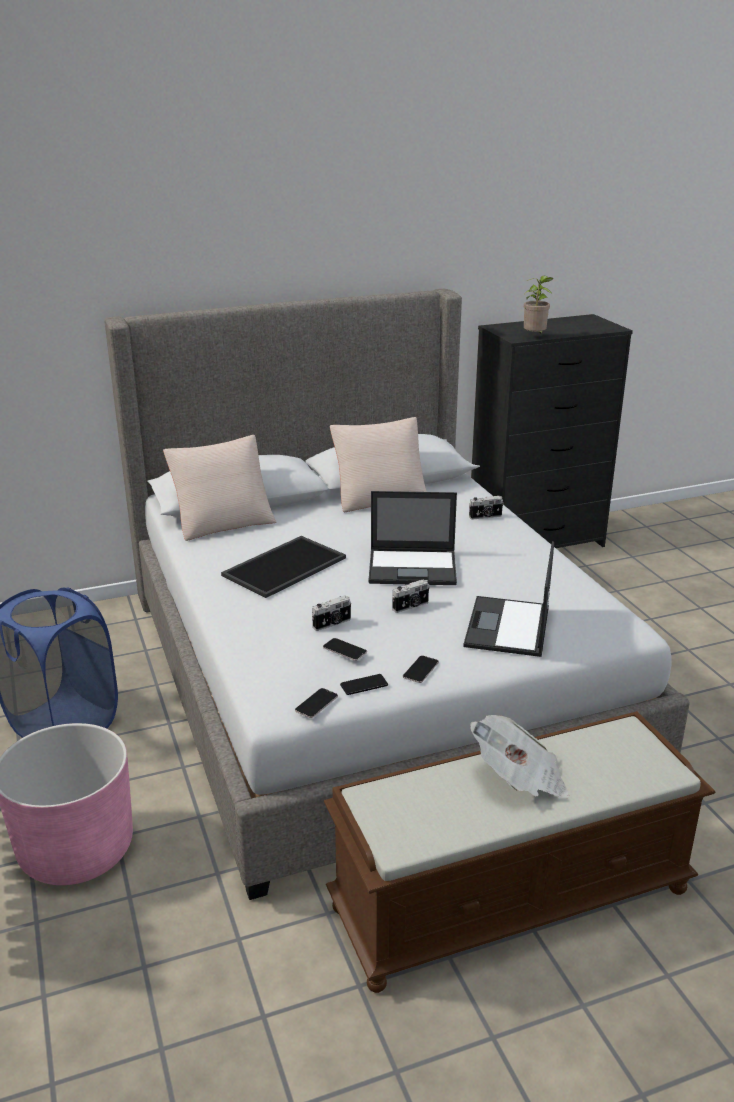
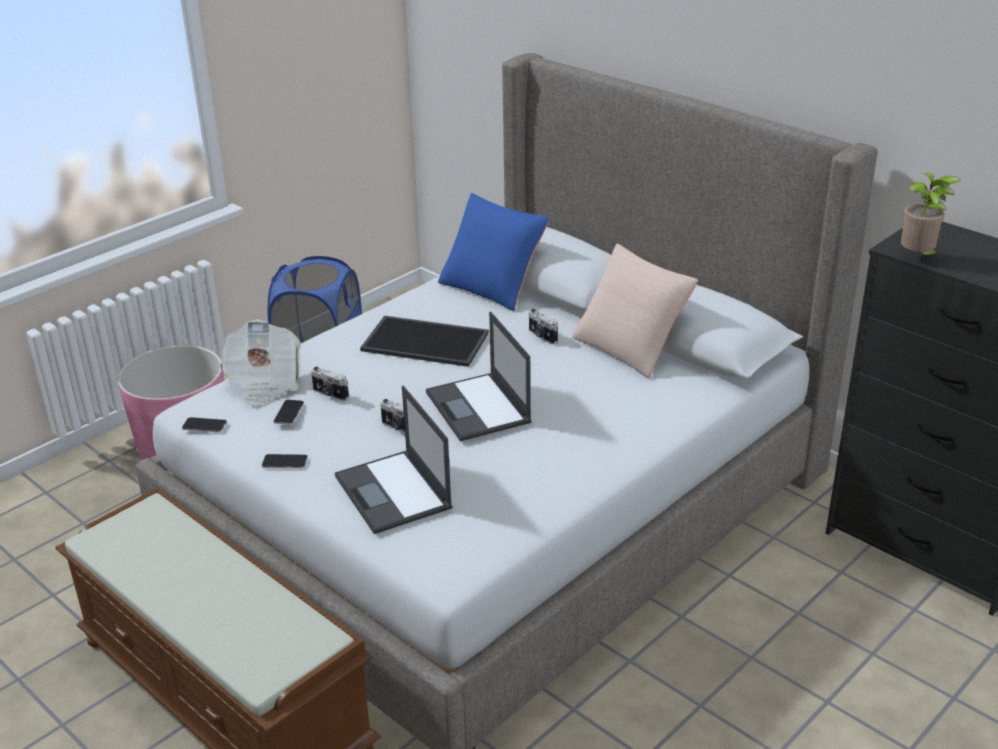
camera: 65 degrees right, 5 degrees up
(223, 521) = (493, 286): beige pillow -> blue pillow
(364, 685) = (243, 439): phone -> none
(485, 517) = (646, 422): camera -> camera (542, 336)
(507, 627) = (394, 493): laptop -> laptop turned 105 degrees counterclockwise
(519, 779) = (207, 583): newspaper -> newspaper (264, 382)

